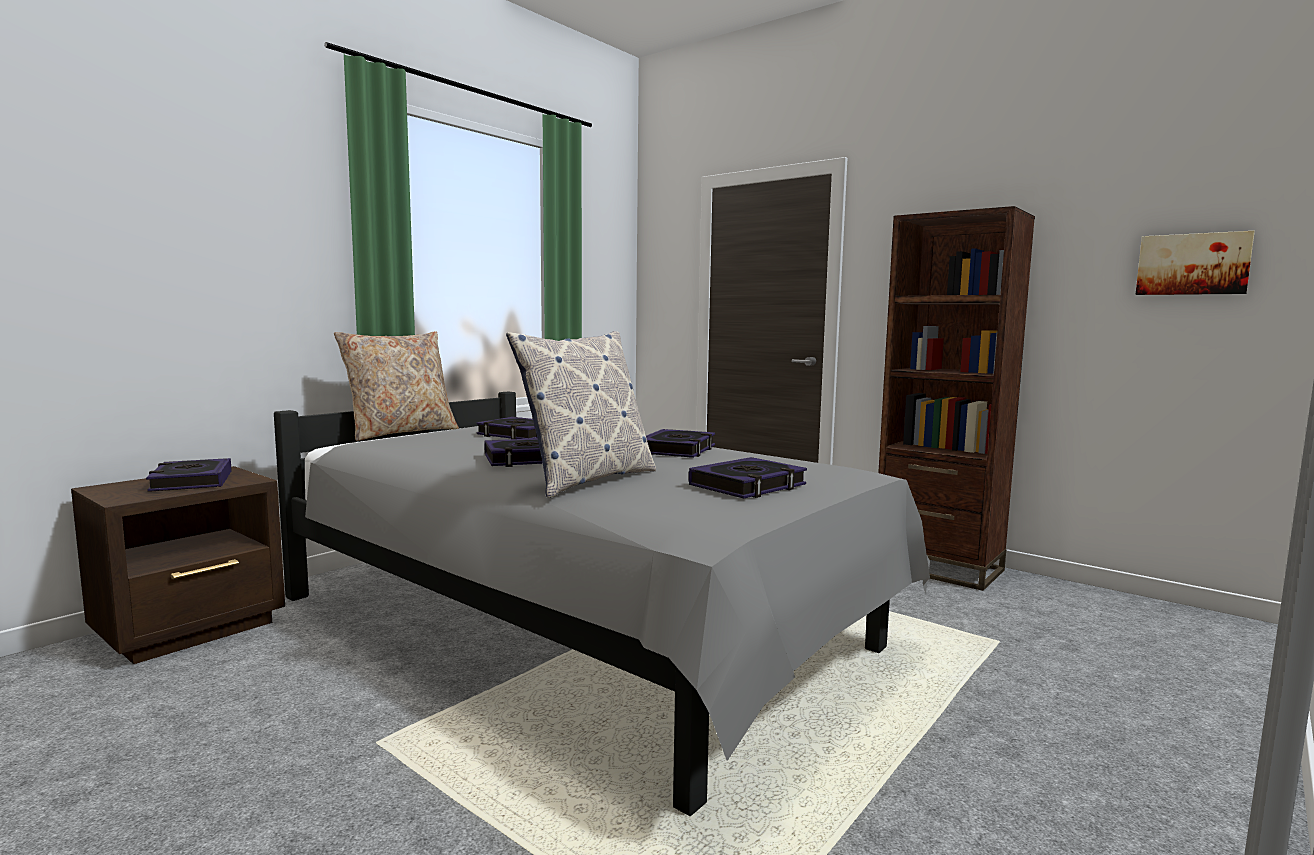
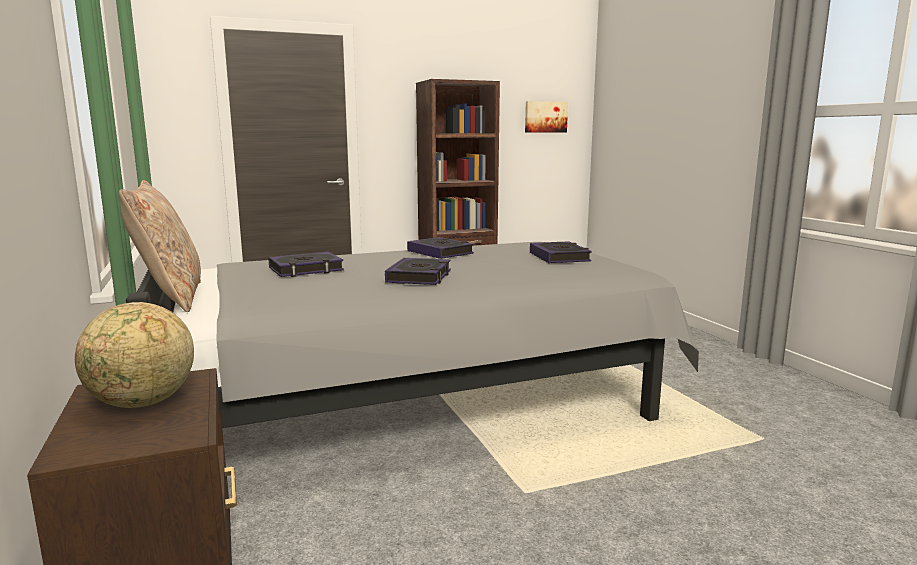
camera: 60 degrees left, 5 degrees up
(191, 481) = (143, 403): book -> globe
(587, 480) = (505, 275): pillow -> none

